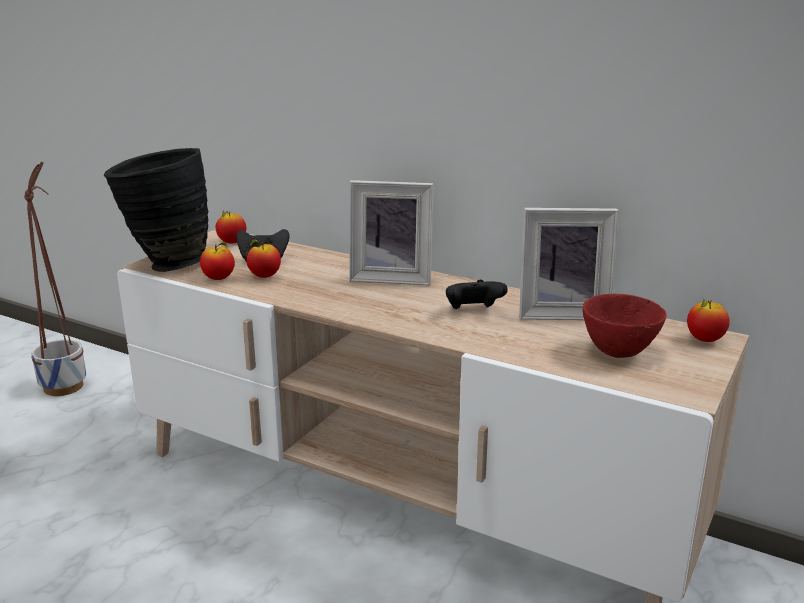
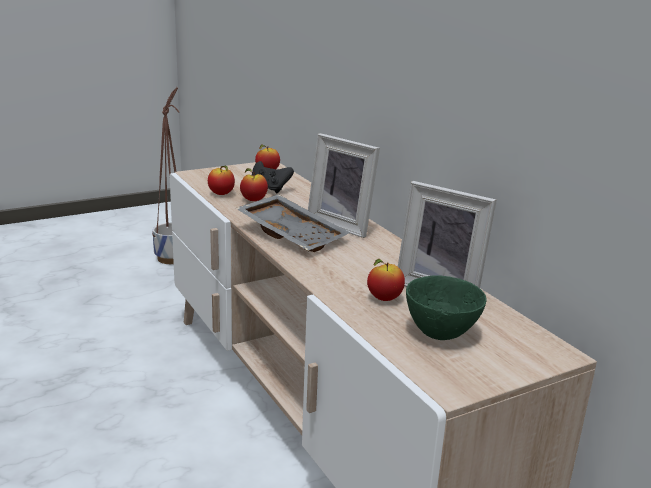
camera: 30 degrees right, 0 degrees up
(165, 265) = (202, 176): black vase -> none
(360, 300) = (293, 234): none -> grey tray
(473, 311) = (367, 266): black game controller -> none
(618, 351) = (441, 333): red bowl -> green bowl
(704, 340) = (540, 350): apple -> apple (384, 299)

